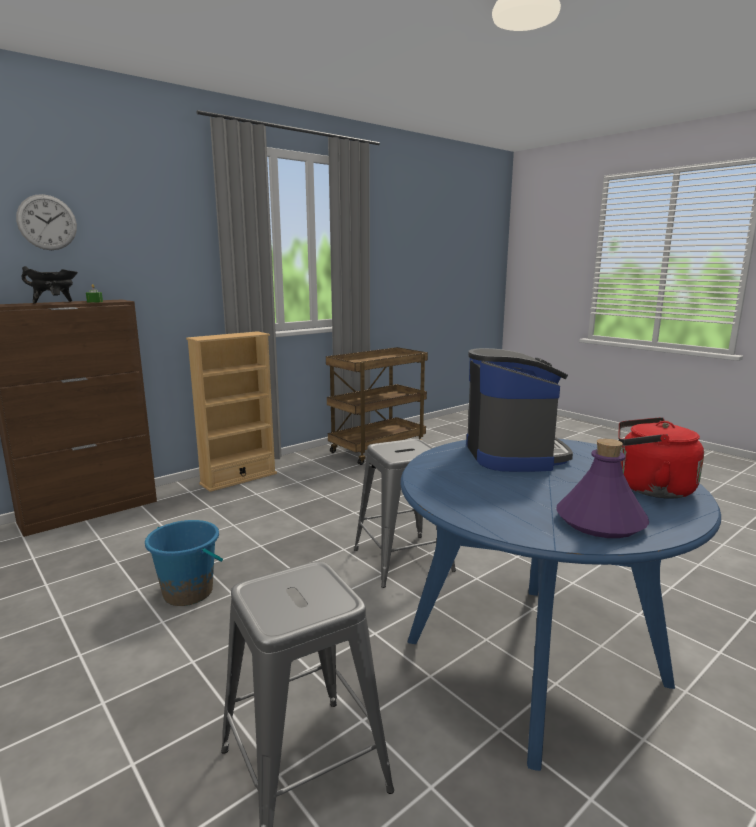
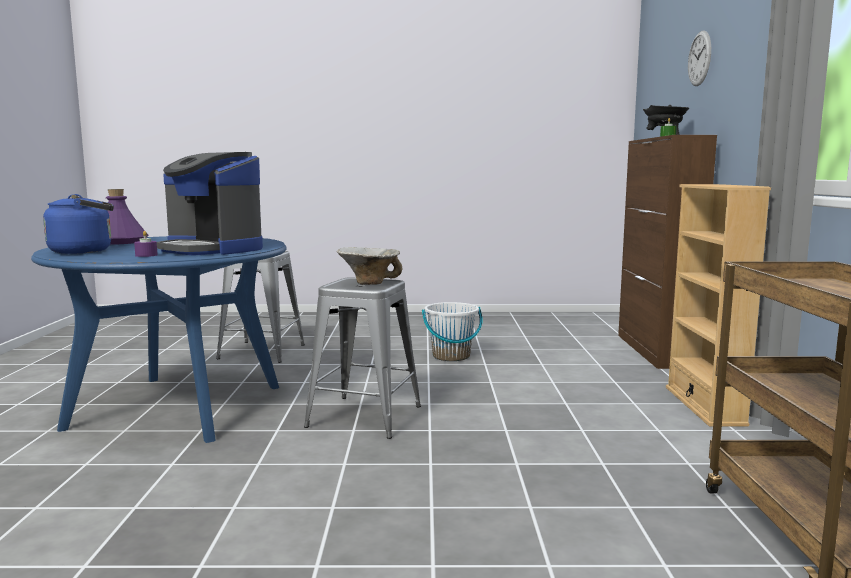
camera: 130 degrees right, 5 degrees down
(188, 592) = (451, 356): blue bucket -> white bucket
(399, 448) = (369, 283): none -> bowl
(586, 456) = (146, 255): none -> purple candle
(650, 488) = (85, 251): red kettle -> blue kettle

